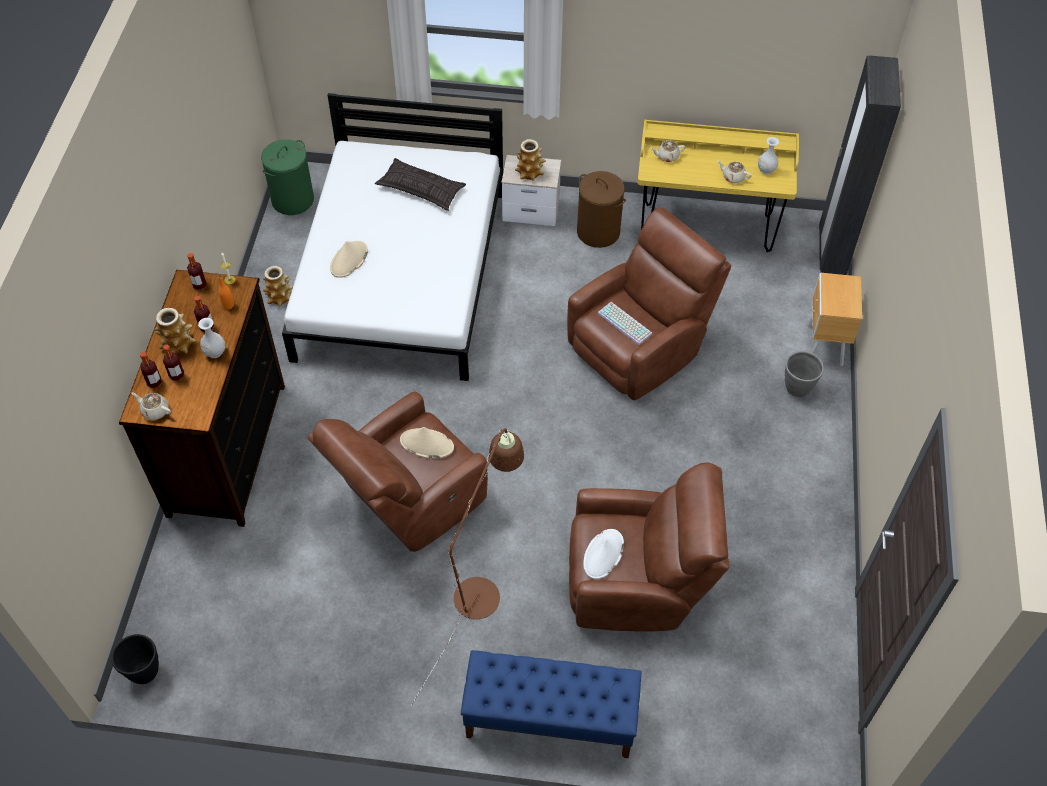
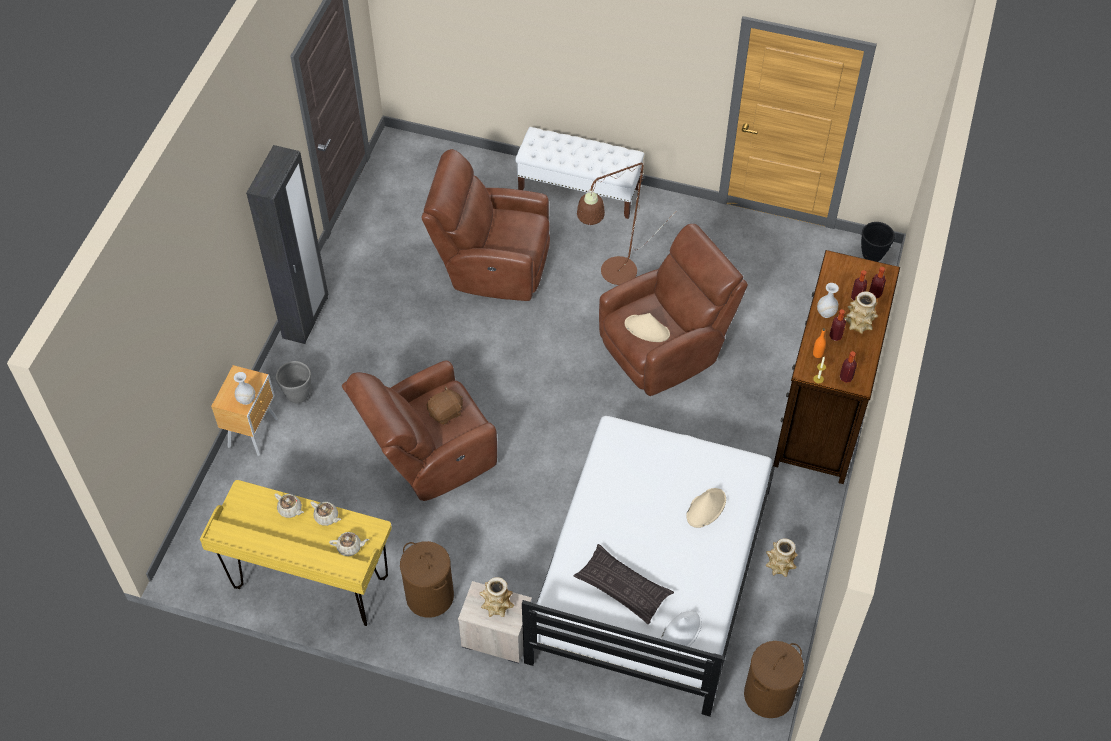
camera: 170 degrees left, 0 degrees up
(155, 410) = (871, 271): beige teapot -> beige teapot (327, 517)
(293, 200) = (768, 695): green laundry basket -> brown laundry basket
(549, 719) = (579, 191): blue bench -> white bench
(603, 554) = (521, 228): white hat -> white hat (681, 632)
(626, 323) = (446, 413): keyboard -> brown plush toy
(766, 169) = (251, 514): white vase -> white vase (246, 399)
(831, 252) = (194, 532): black wardrobe -> black wardrobe (306, 318)

